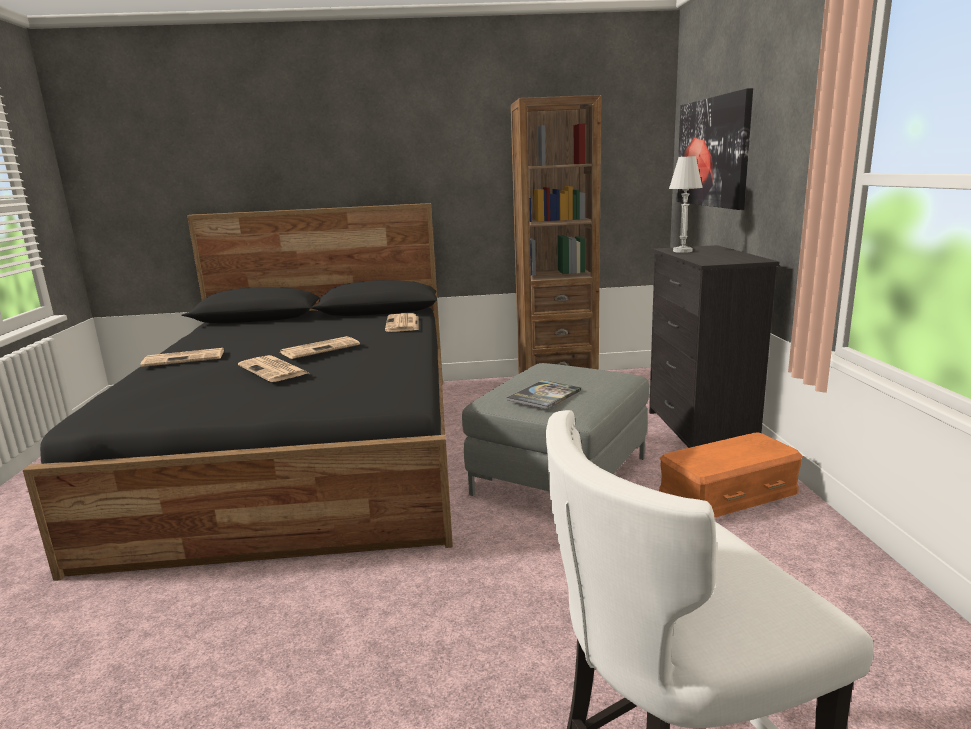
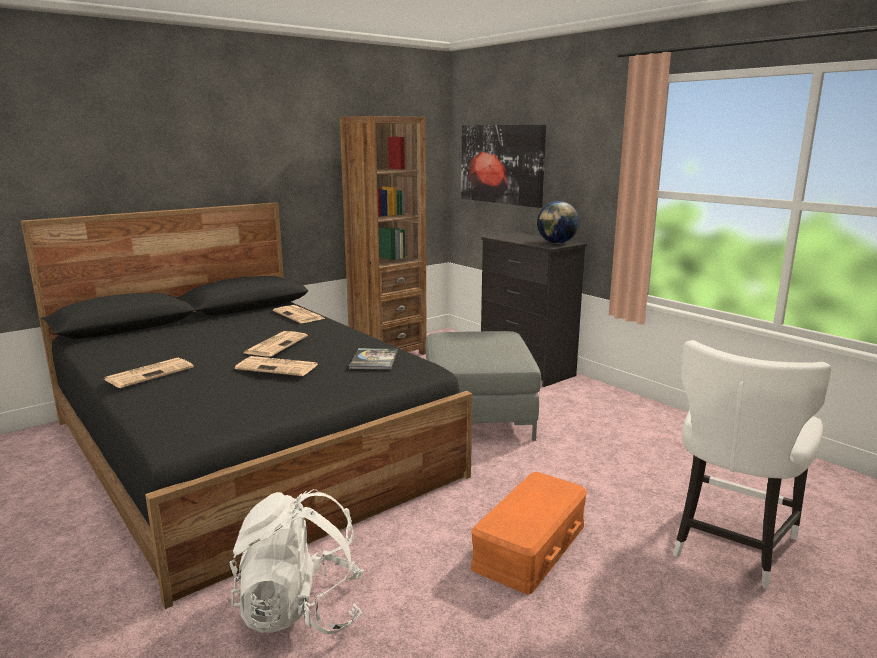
camera: 35 degrees left, 0 degrees up
(120, 629) = (301, 610): none -> white backpack
(544, 395) = (484, 354): book -> book (374, 360)
(682, 251) = (508, 238): white table lamp -> none
(727, 492) = (585, 401): orange storage box -> orange storage box (529, 545)
(734, 259) = (557, 243): none -> globe

